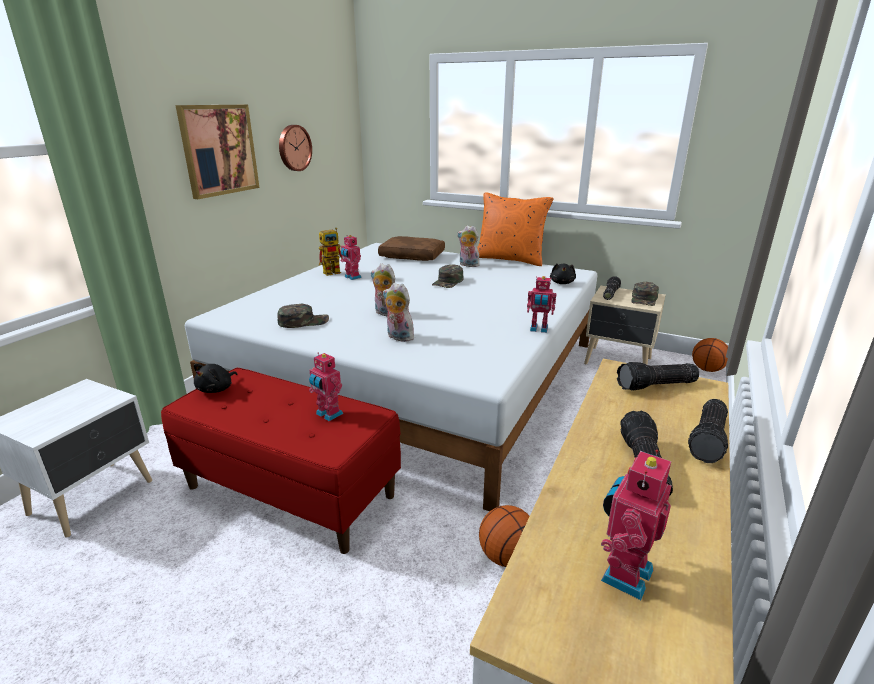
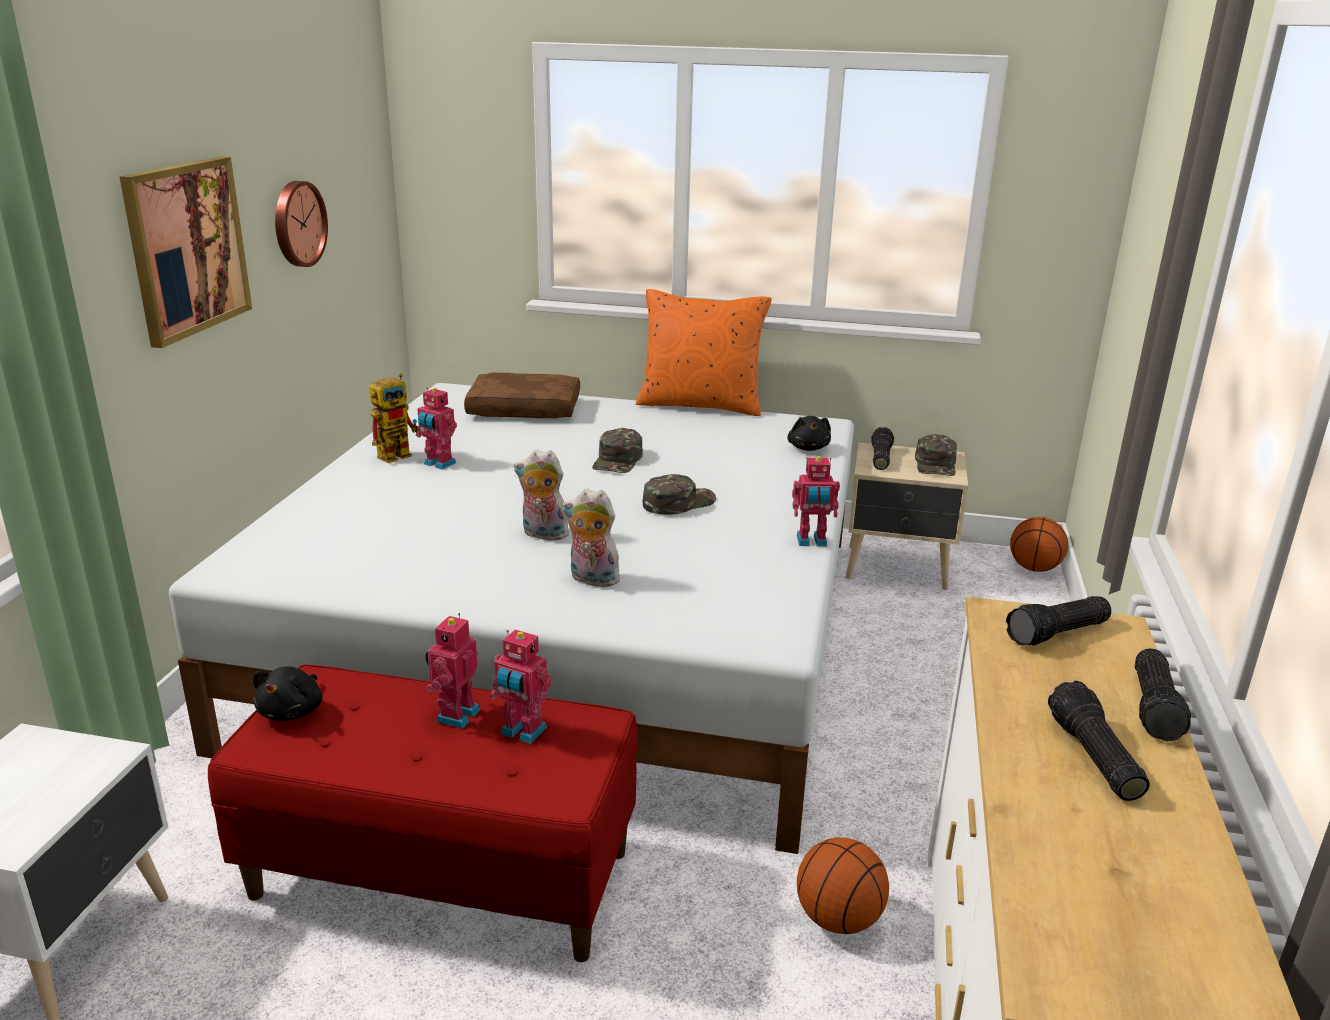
camera: 15 degrees left, 0 degrees up
(303, 321) = (405, 565): green cap -> green cap (678, 502)
(468, 265) = (634, 423): plush toy -> none
(623, 573) = (1132, 900): toy robot -> toy robot (455, 715)

